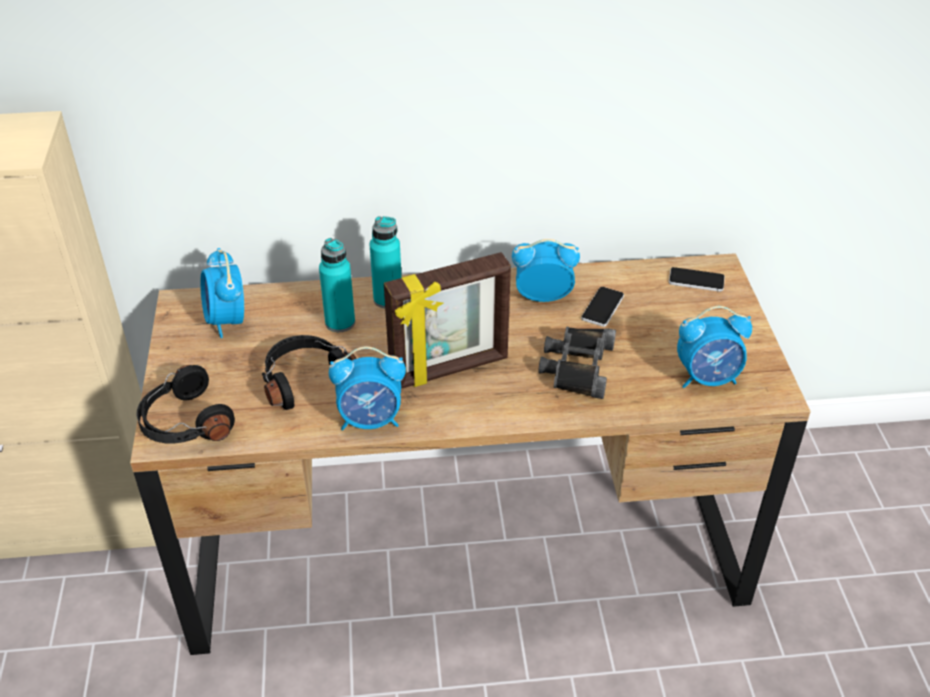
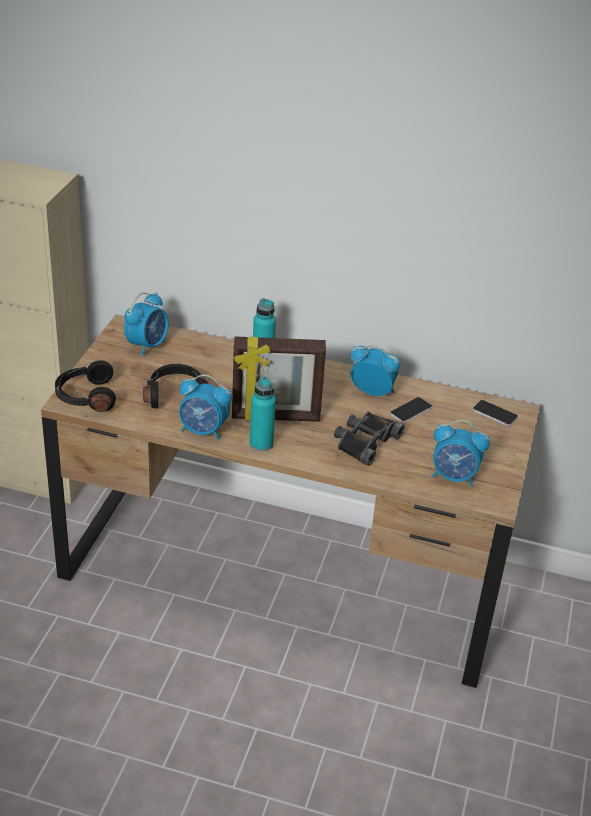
camera: 20 degrees right, 5 degrees down
(227, 321) = (147, 345): alarm clock -> alarm clock turned 150 degrees counterclockwise
(340, 322) = (221, 367): turquoise bottle -> turquoise bottle (261, 444)

